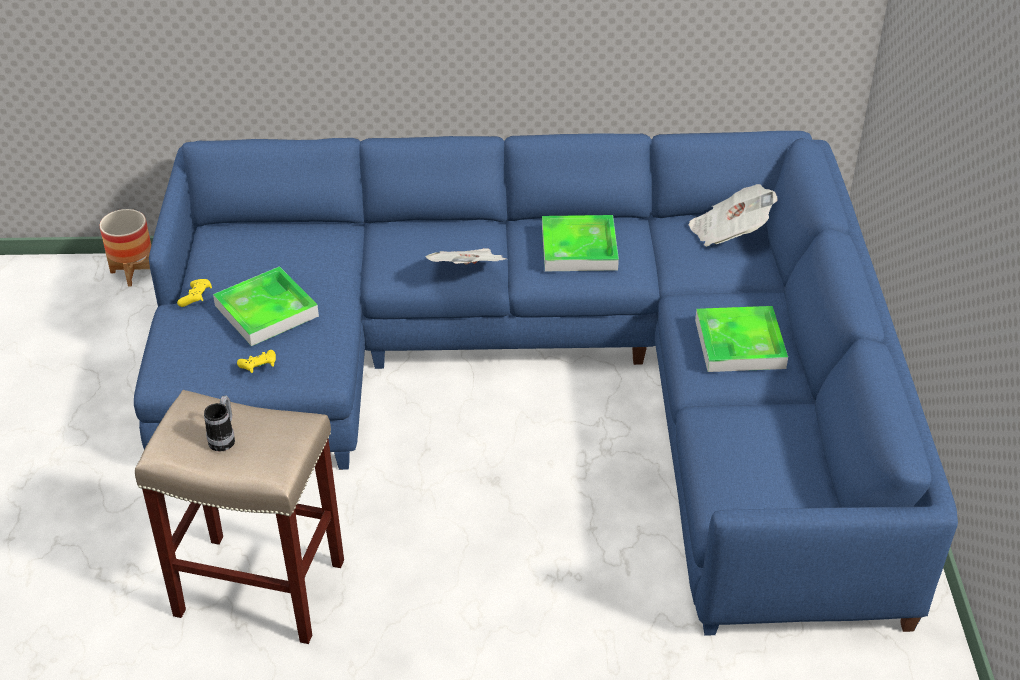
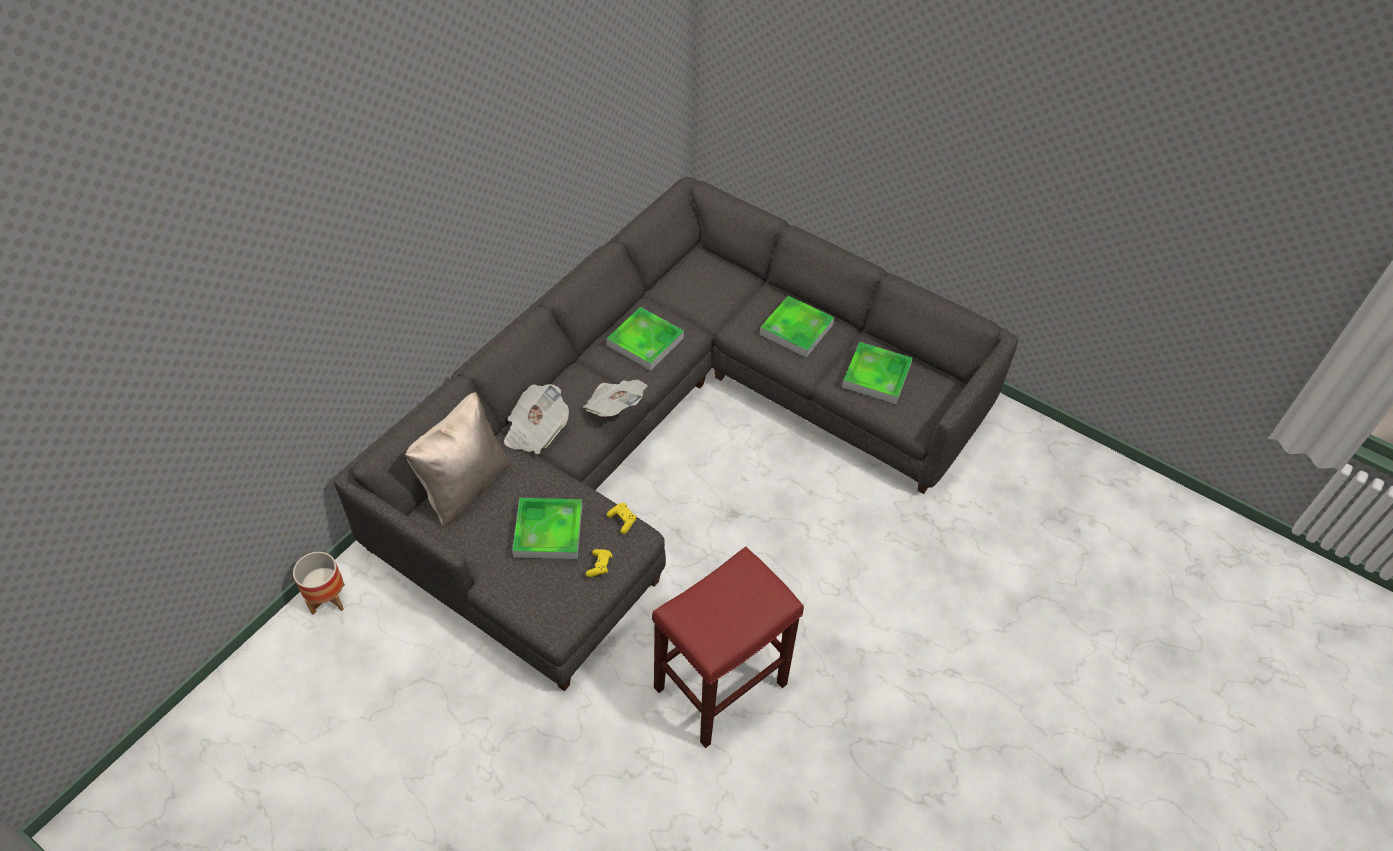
camera: 55 degrees left, 10 degrees up
(196, 298) = (491, 564): yellow game controller -> yellow game controller (622, 520)
(224, 439) = (727, 610): mug -> none
(262, 587) = (721, 684): beige stool -> red stool
(270, 236) = (465, 486): none -> beige pillow
(551, 373) = (669, 430): blue sofa -> grey sofa
(729, 232) = (699, 270): newspaper -> newspaper (535, 430)
(753, 442) = (876, 376): none -> tray

